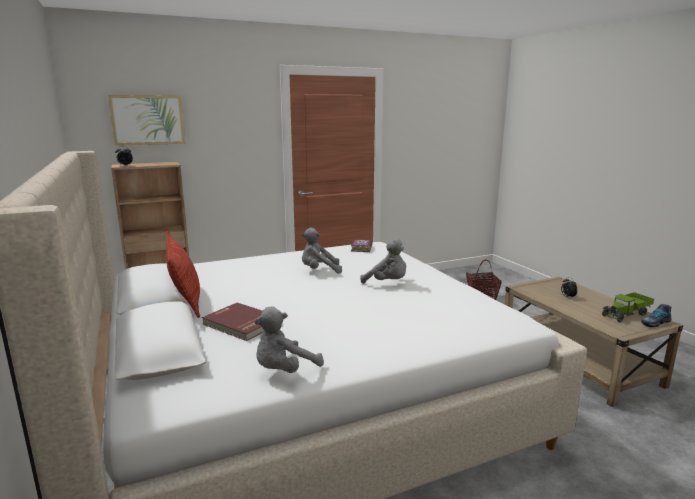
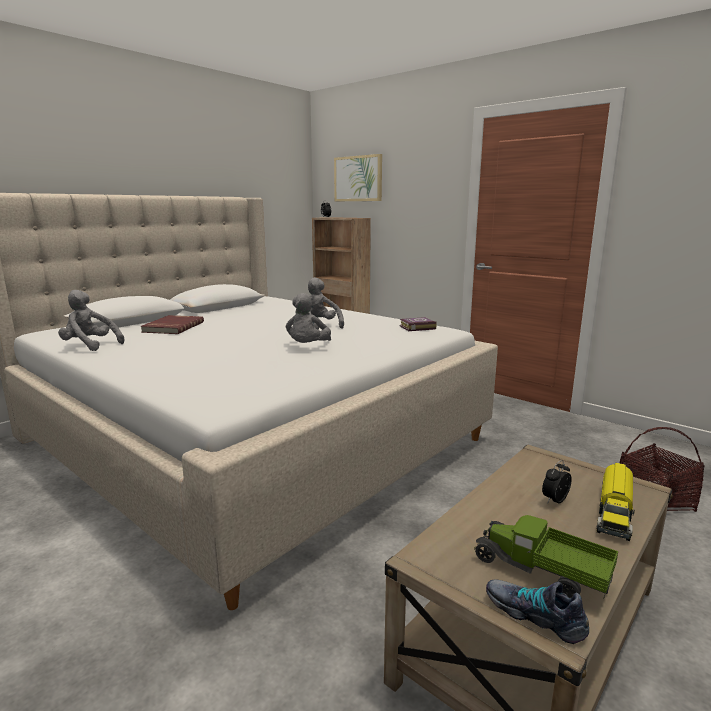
camera: 65 degrees right, 0 degrees up
(185, 297) = (219, 311): pillow -> none
(577, 290) = (614, 511): none -> toy truck

